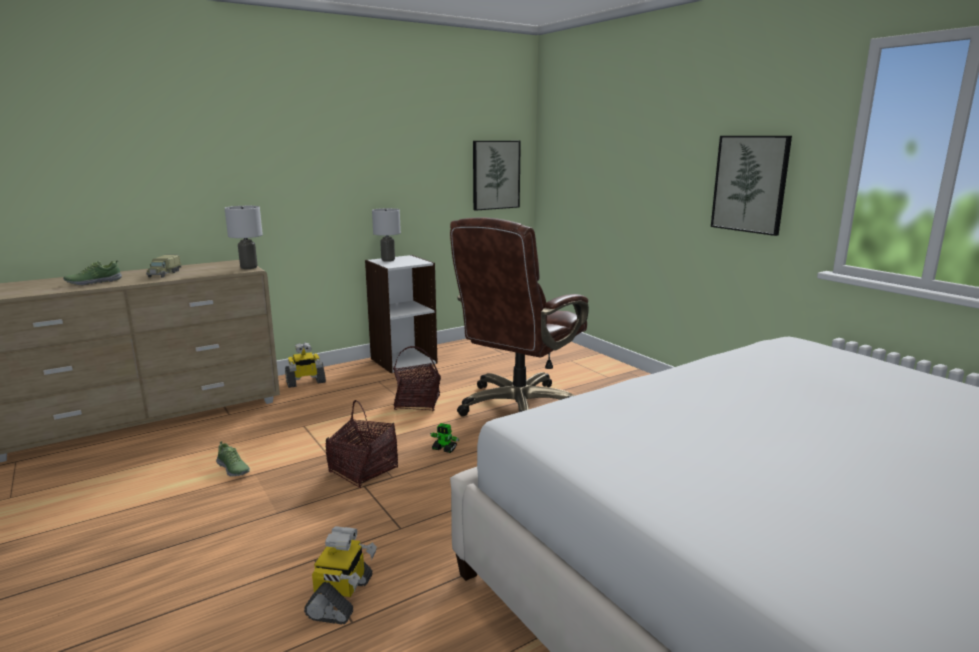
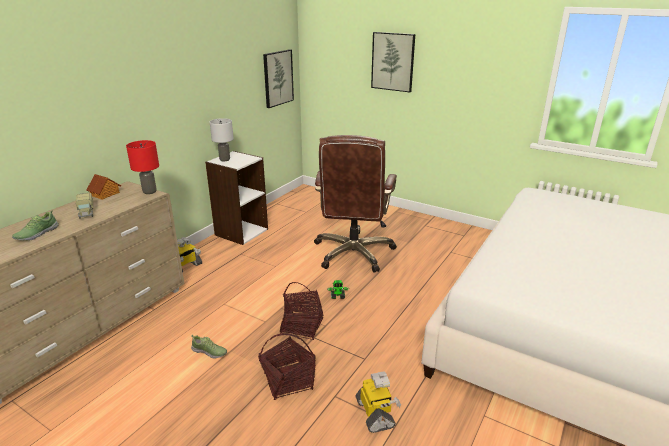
camera: 25 degrees left, 10 degrees up
(206, 265) = (105, 194): none -> toy house
(248, 267) = (149, 192): white table lamp -> red table lamp
(417, 403) = (286, 266): basket -> basket (288, 381)
(750, 184) = (483, 89): picture -> picture (393, 61)

